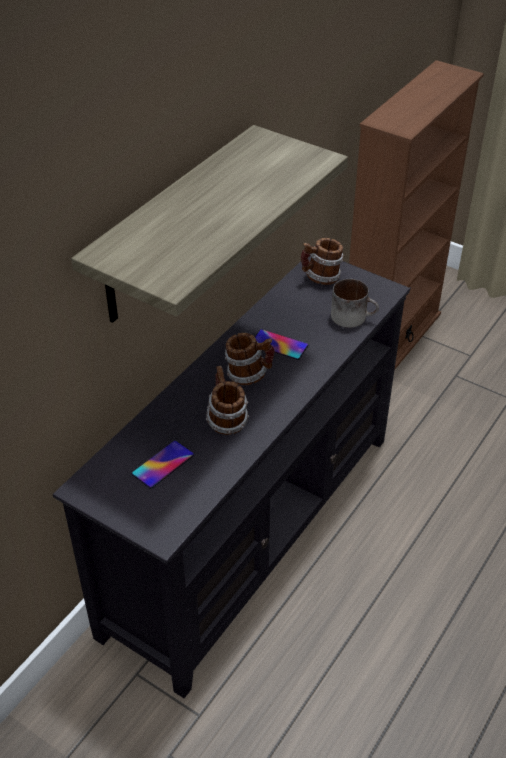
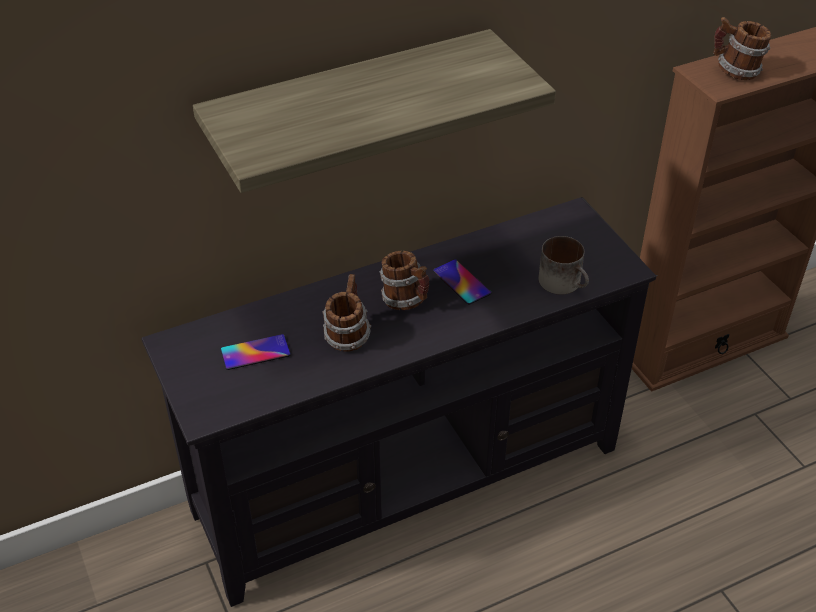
camera: 30 degrees right, 0 degrees up
(320, 278) = (563, 230): mug -> mug (735, 71)

